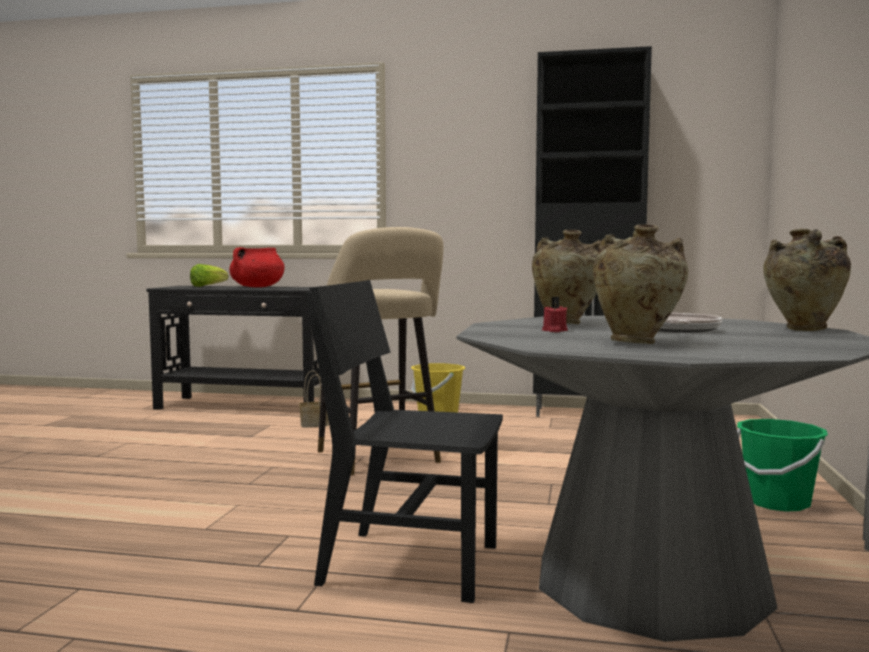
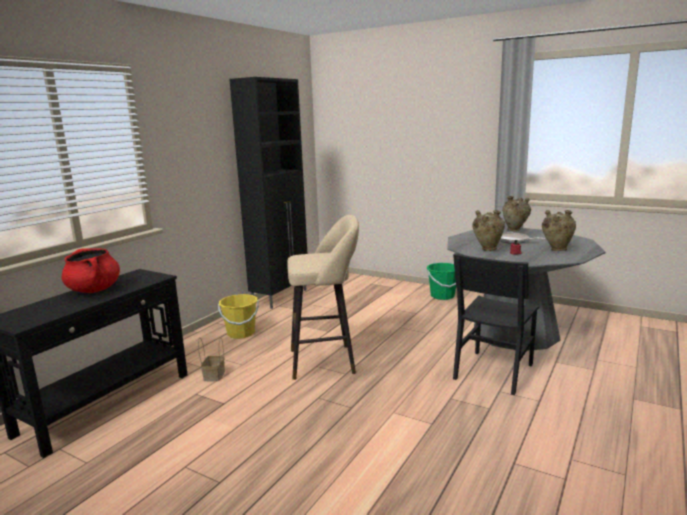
camera: 70 degrees left, 10 degrees up
(207, 286) = (33, 308): lettuce -> none

